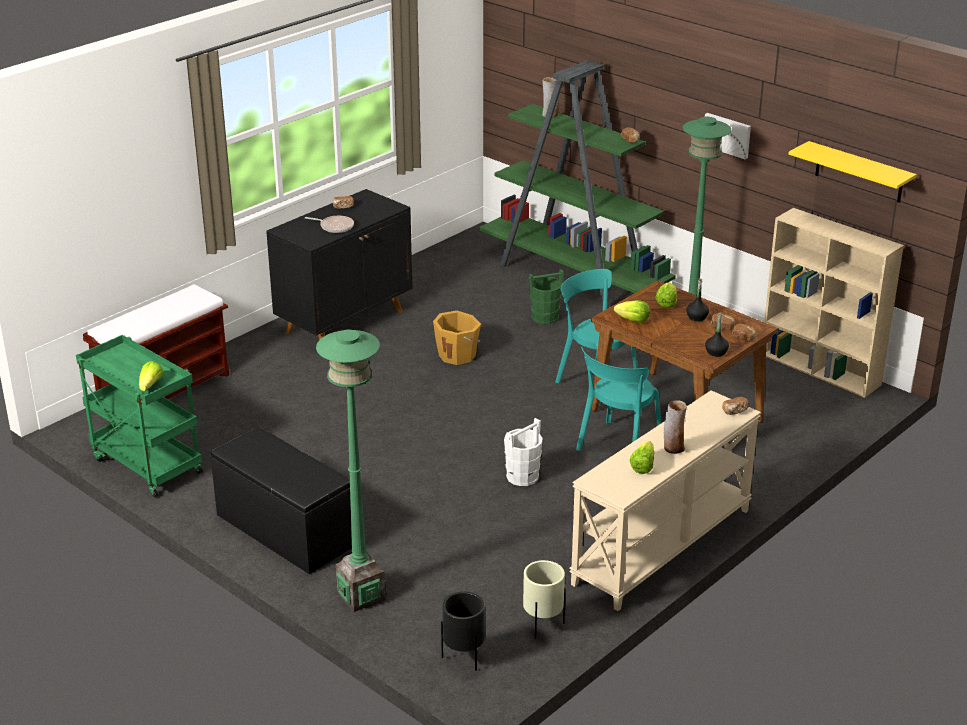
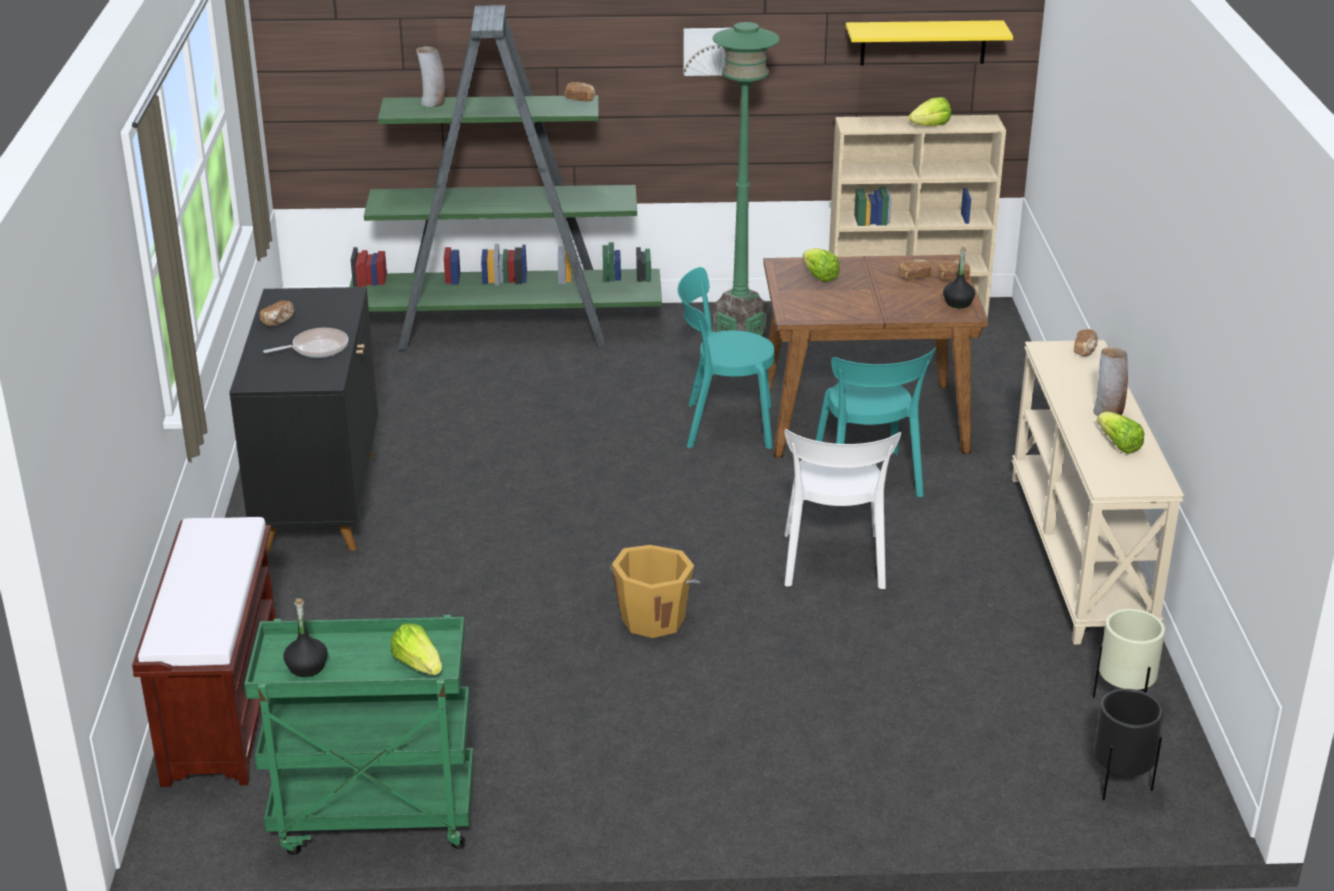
camera: 45 degrees left, 0 degrees up
(284, 530) = (694, 781): black bench -> none
(360, 596) = (908, 795): green floor lamp -> none
(458, 355) = (529, 472): orange bucket -> orange bucket (653, 618)
(522, 476) = (833, 564): white bucket -> white chair
(544, 317) = (552, 384): green bucket -> none
(633, 320) = (822, 308): lettuce -> lettuce (931, 126)
(697, 317) = (874, 277): black bottle -> black bottle (307, 667)

